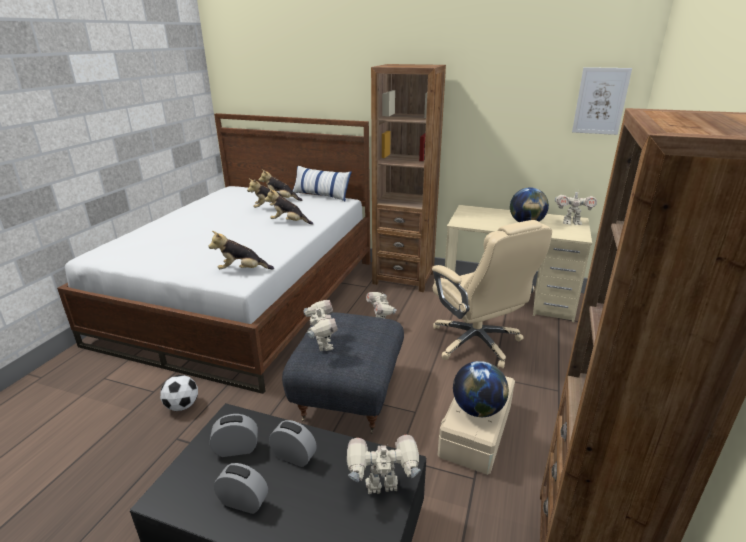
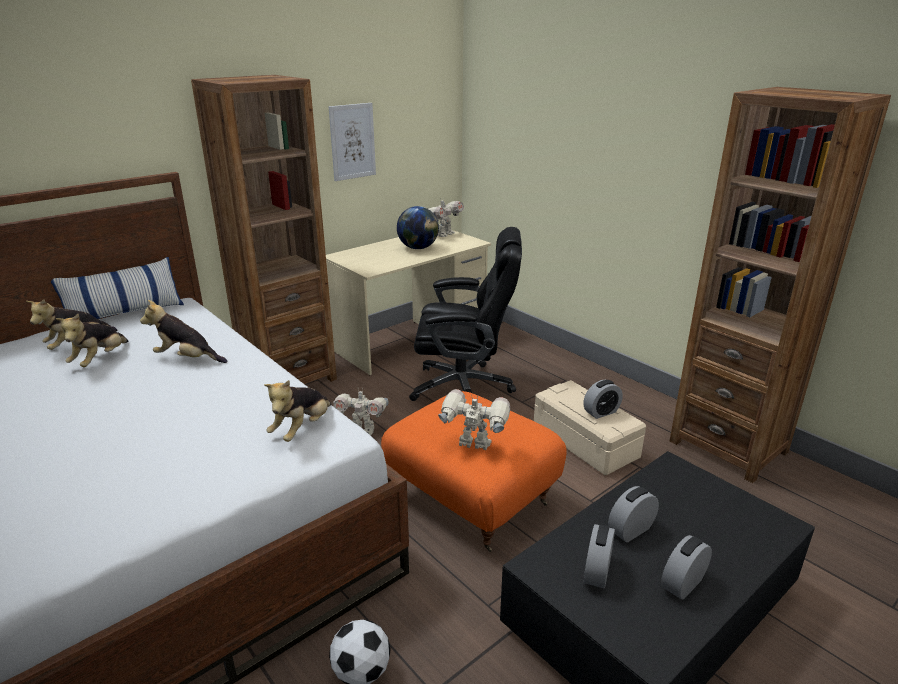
camera: 60 degrees left, 0 degrees up
(289, 223) = (187, 358): plush toy -> plush toy turned 60 degrees clockwise
(348, 393) = (470, 500): grey ottoman -> orange ottoman
(382, 488) = (697, 487): toy robot -> none
(477, 343) = (464, 388): beige office chair -> black office chair
(477, 409) = (601, 412): globe -> alarm clock
(600, 101) = (430, 102): picture -> picture (352, 141)

